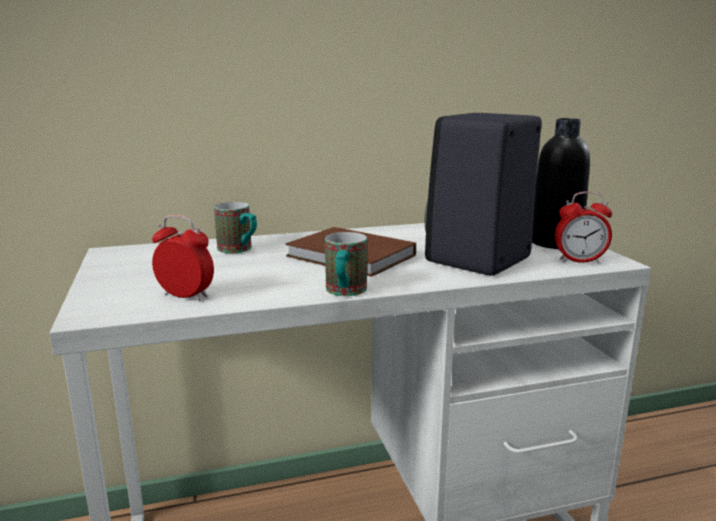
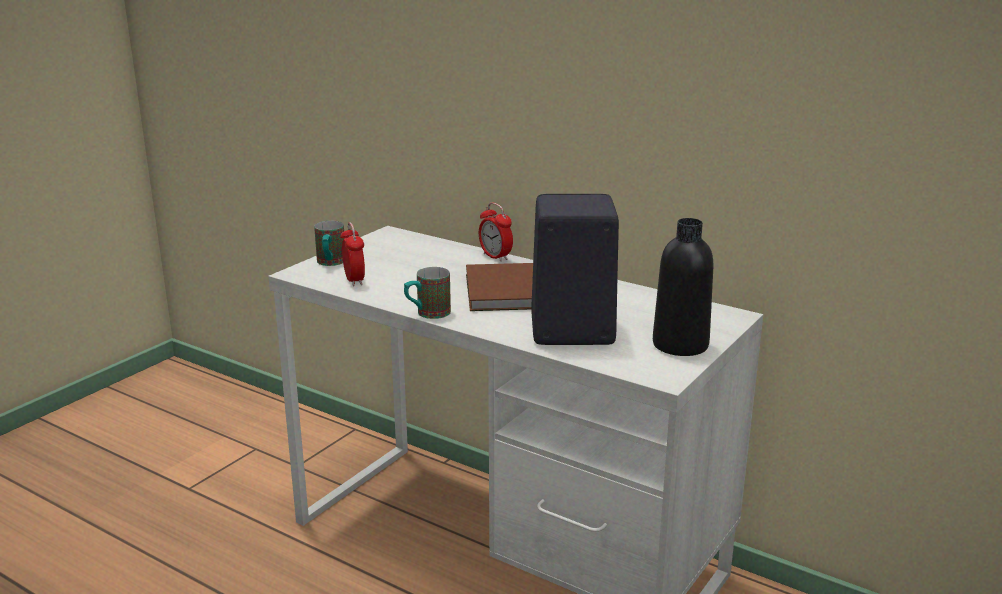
camera: 50 degrees right, 5 degrees up
(239, 250) = (454, 259): mug -> mug (330, 263)
(579, 261) = (639, 365): alarm clock -> alarm clock (495, 257)

